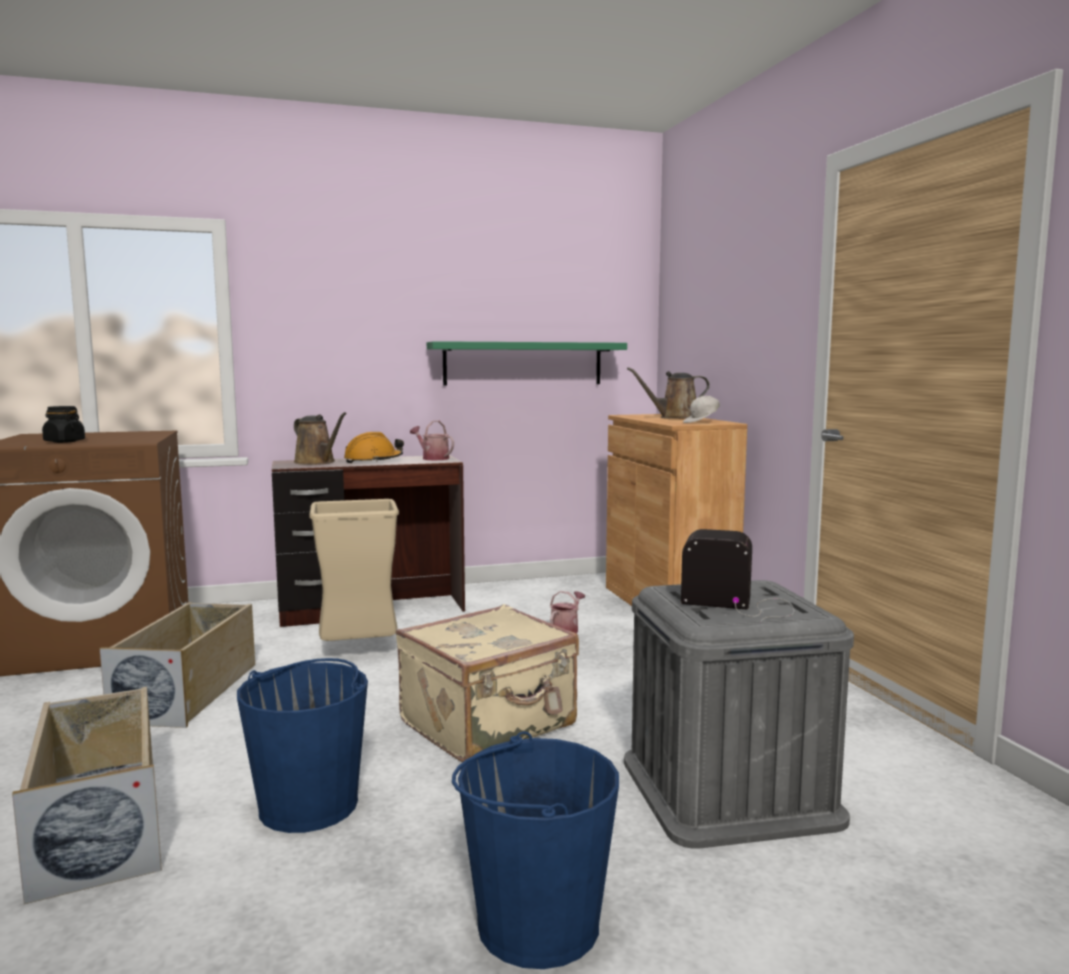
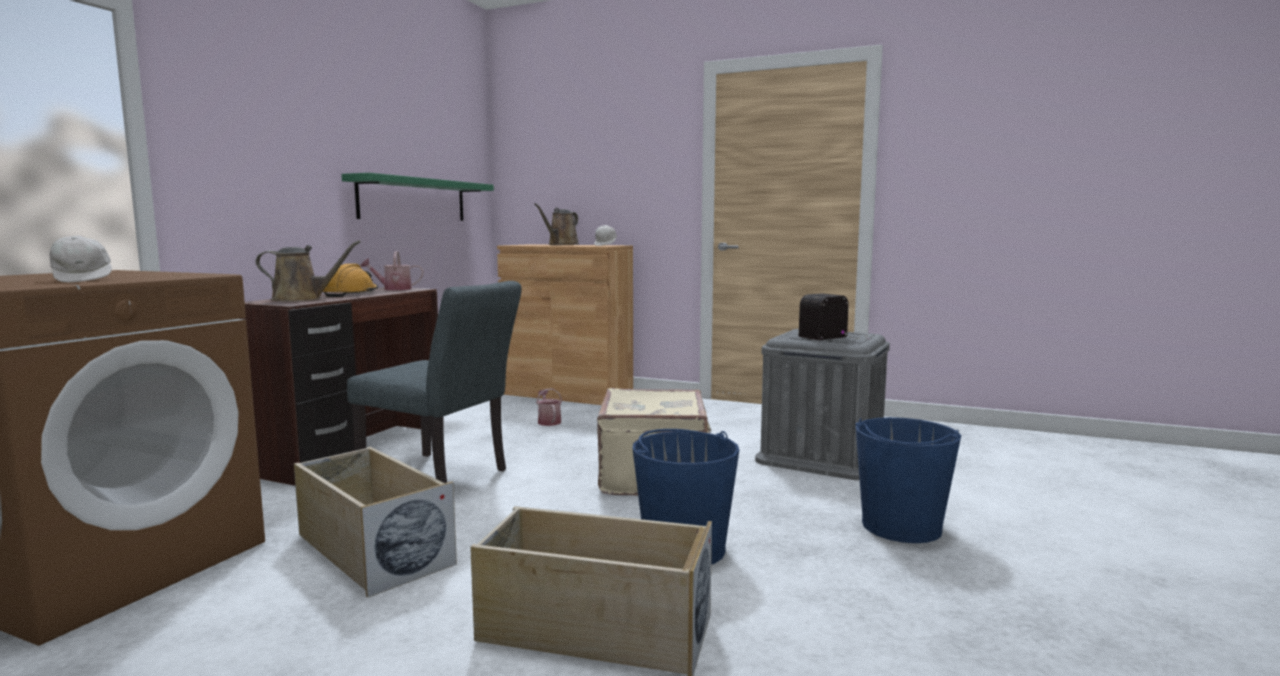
camera: 50 degrees left, 0 degrees up
(64, 441) = (83, 280): black jar -> white cap
(358, 654) = (442, 477): beige trash can -> grey chair

